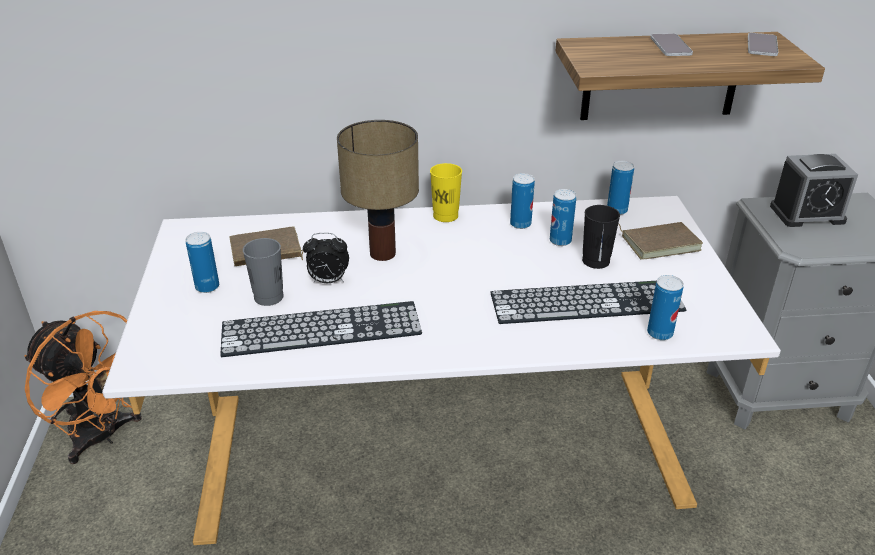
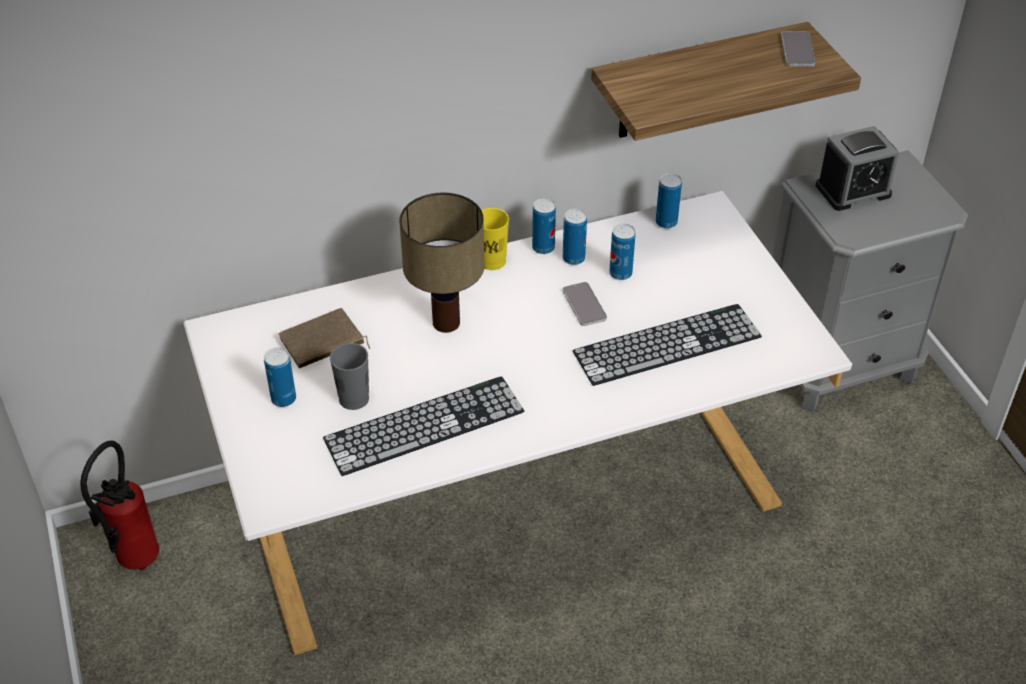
camera: 15 degrees left, 10 degrees up
(103, 436) = (133, 563): orange fan -> fire extinguisher
(328, 281) = (405, 368): alarm clock -> none
(595, 261) = (662, 293): black cup -> none
(659, 242) = (719, 257): brown book -> none
(660, 333) = (743, 367): can -> can (543, 248)
(670, 46) = (709, 64): phone -> phone (584, 305)

